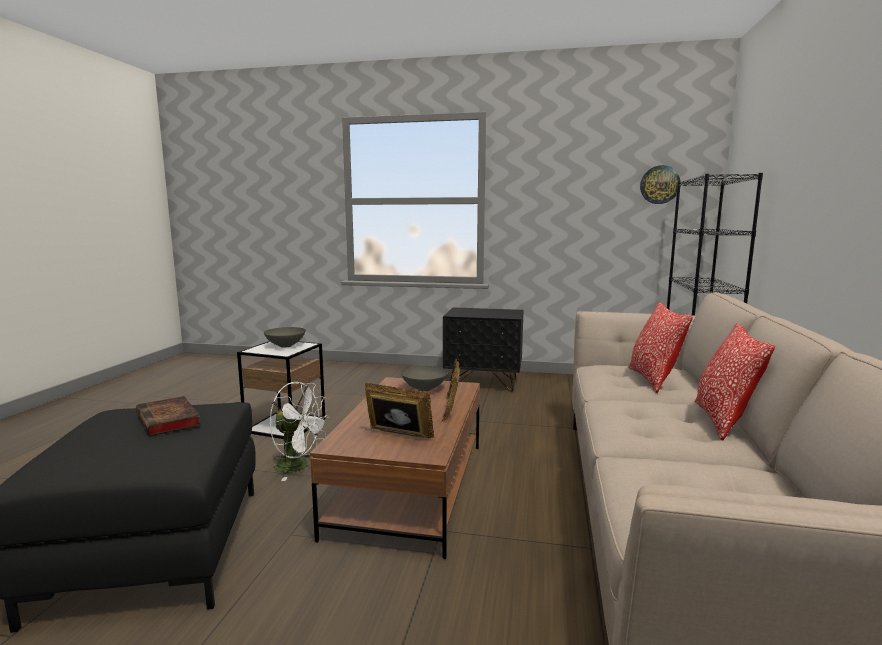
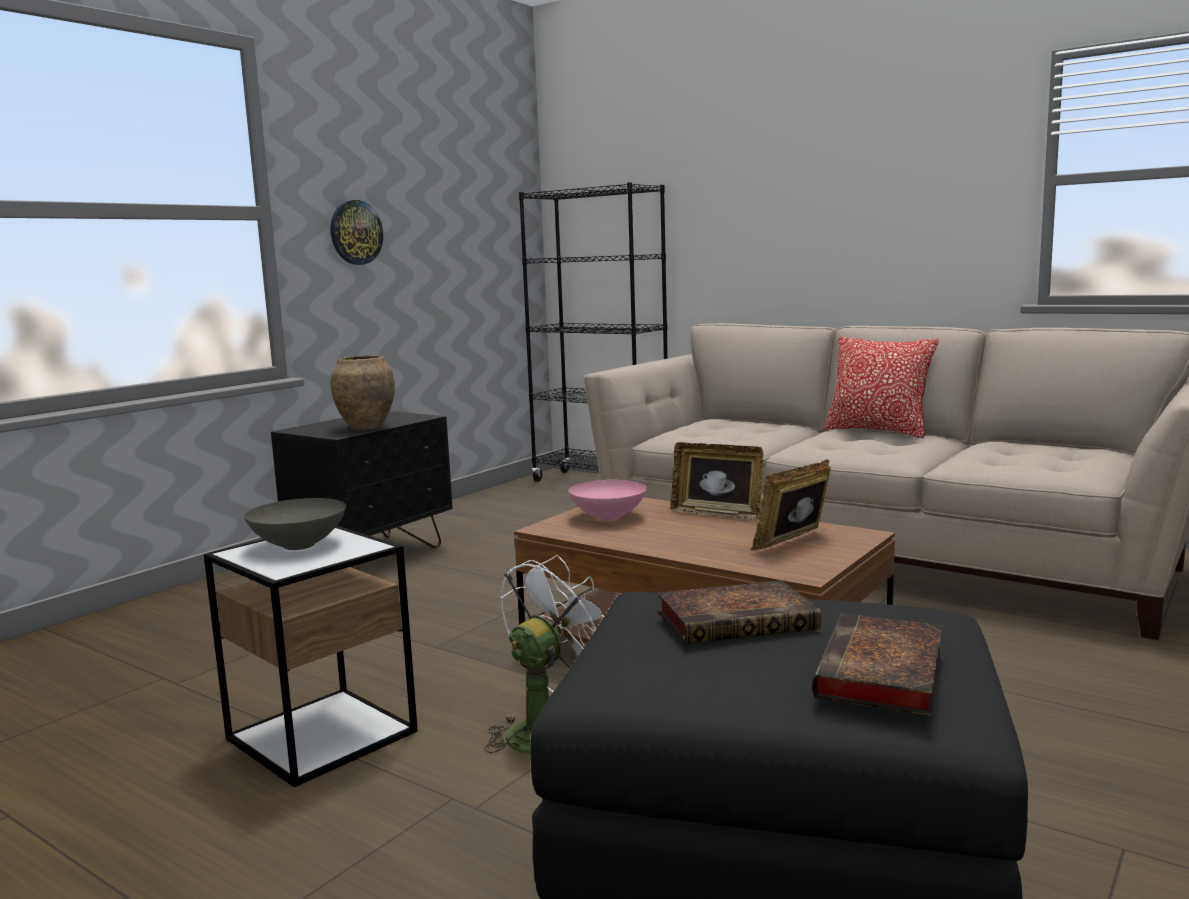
camera: 65 degrees left, 0 degrees up
(80, 454) = (882, 674): none -> book
(424, 389) = (609, 517): grey bowl -> pink bowl
(473, 315) = (365, 428): none -> brown vase
(653, 380) = (742, 428): pillow -> none
(659, 185) = (487, 196): wall clock -> wall clock (355, 232)

